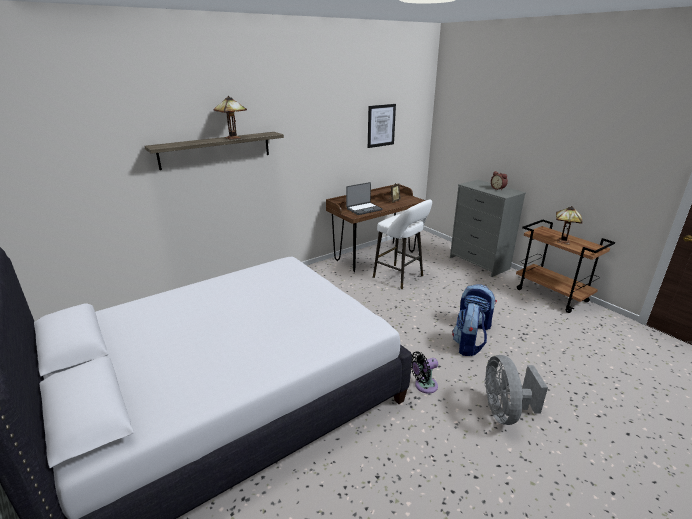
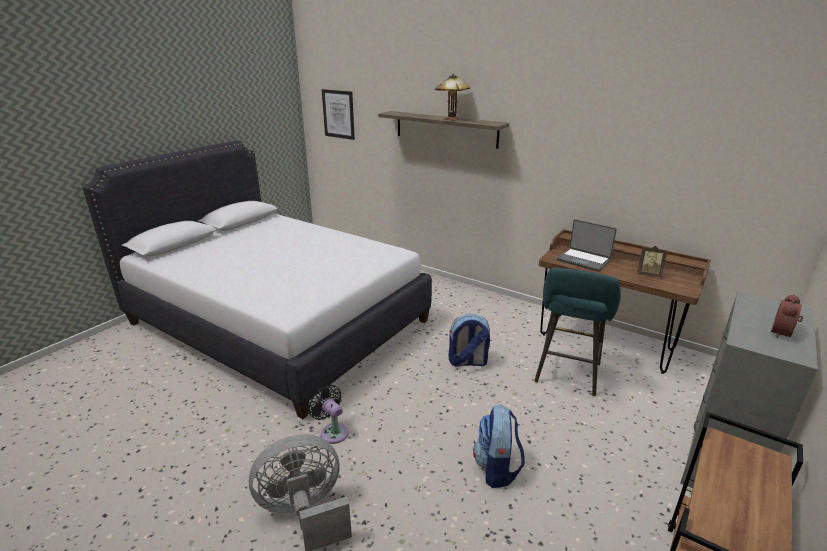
camera: 70 degrees right, 0 degrees up
(381, 125) = (693, 151): picture -> picture (338, 114)
(400, 277) = (567, 375): white stool -> turquoise stool
(467, 347) = (430, 465): backpack -> backpack (467, 362)
(562, 241) = (721, 487): table lamp -> none

